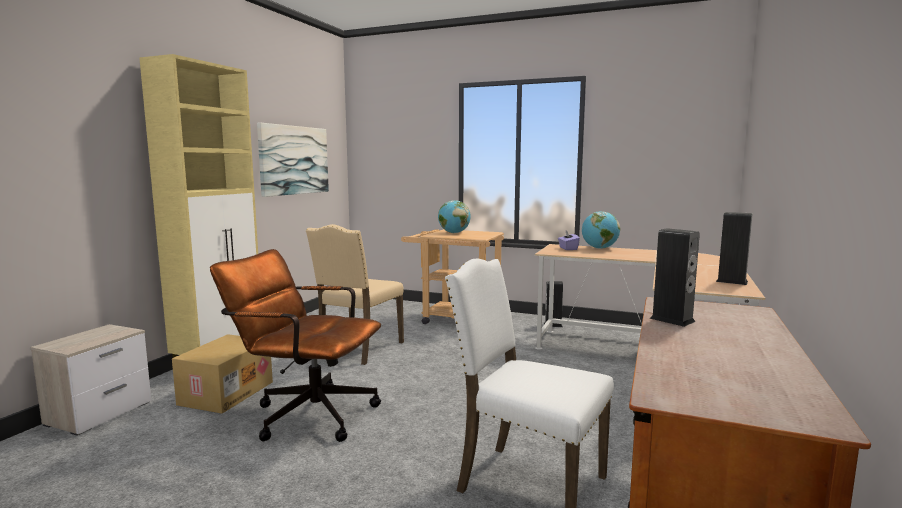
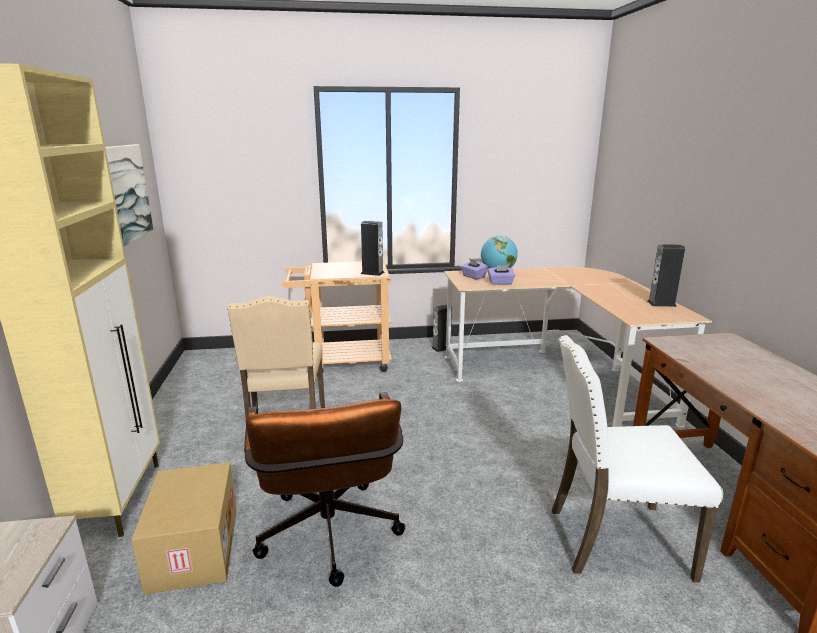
camera: 30 degrees left, 10 degrees up
(306, 413) = (329, 540): brown office chair -> brown office chair turned 90 degrees counterclockwise
(454, 233) = (337, 269): globe -> none
(584, 254) = (500, 283): none -> purple tissue box
(672, 320) = (709, 365): speaker -> speaker (372, 273)

